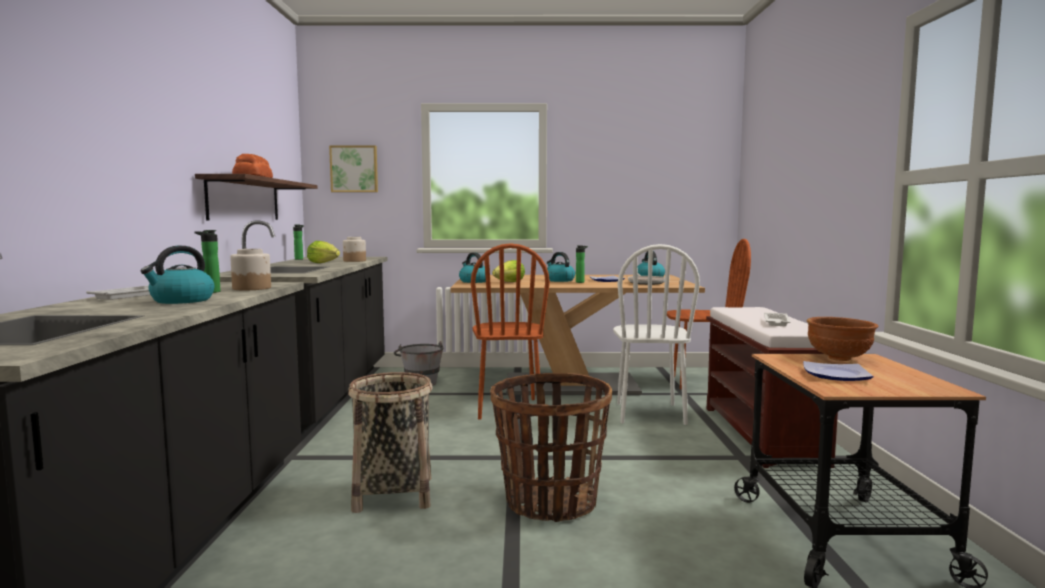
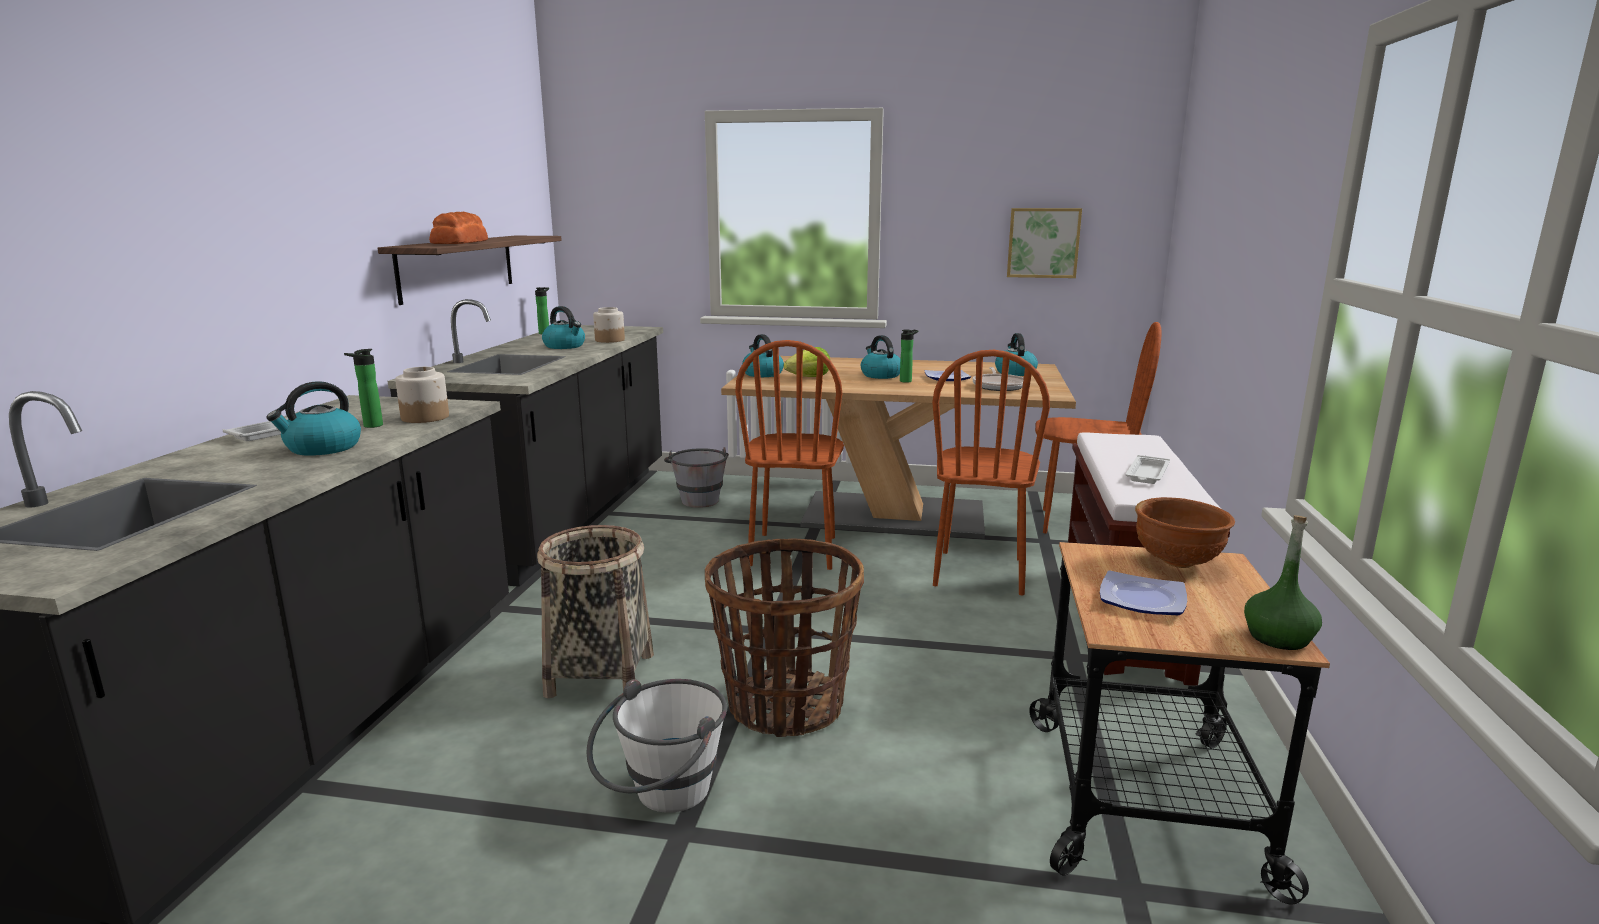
camera: 10 degrees right, 10 degrees up
(323, 263) = (565, 346): lettuce -> kettle
(354, 169) = (618, 206): picture -> picture (1043, 243)
(483, 570) = (662, 797): none -> white bucket
(649, 413) = (979, 572): white chair -> brown chair
(941, 387) = (1278, 637): none -> green bottle

